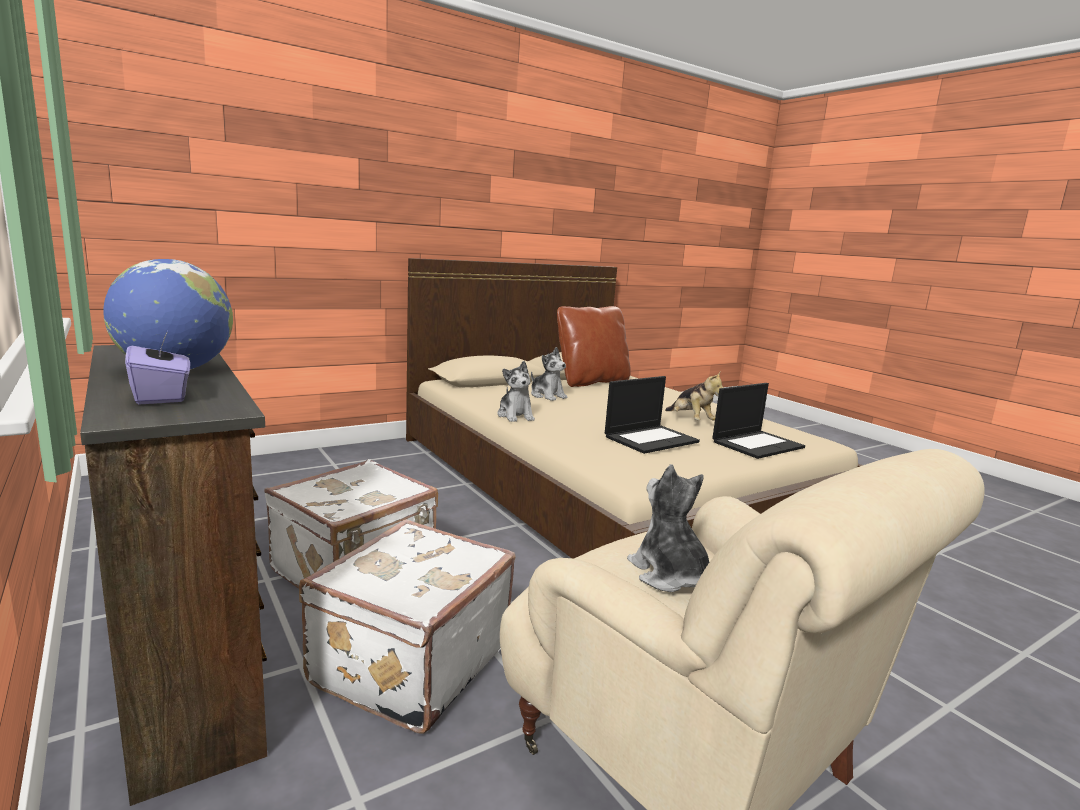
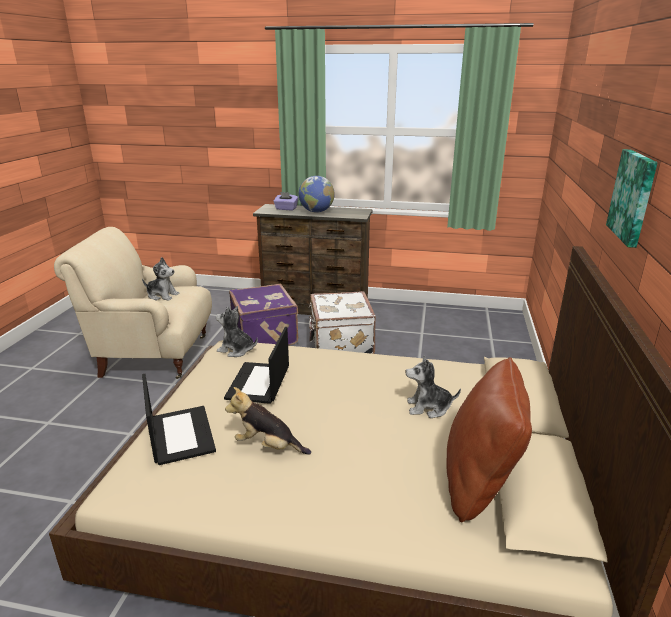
camera: 135 degrees right, 10 degrees up
(408, 663) = (265, 335): white suitcase -> purple suitcase
(471, 201) = (634, 196): none -> picture
(515, 416) = (378, 362): plush toy -> plush toy (236, 350)
(757, 444) = (180, 434): laptop -> laptop turned 150 degrees clockwise

